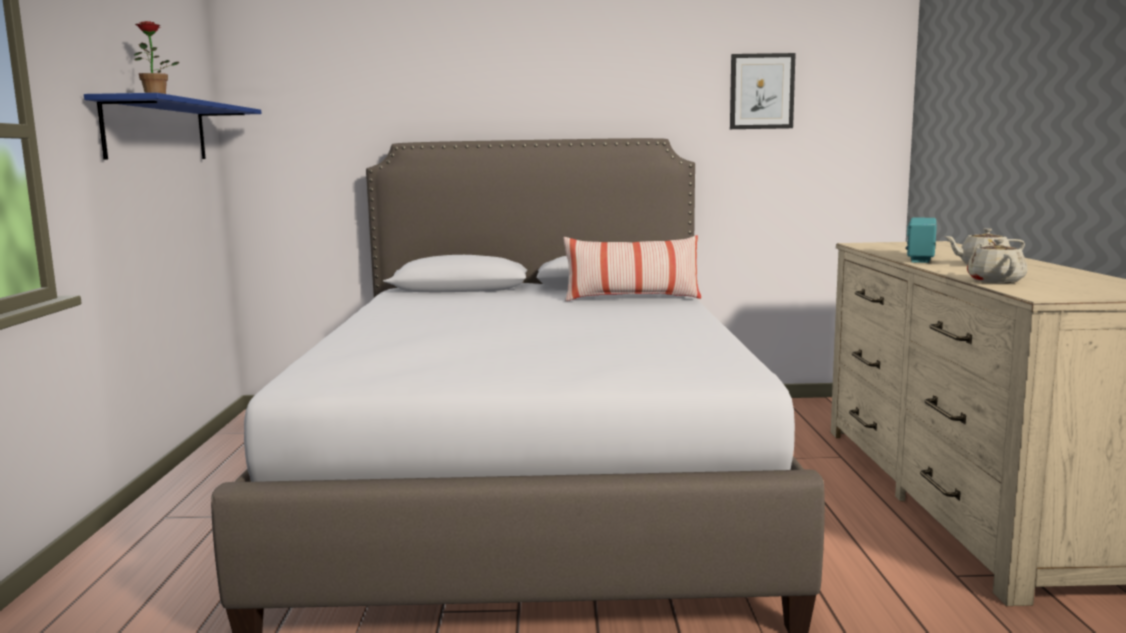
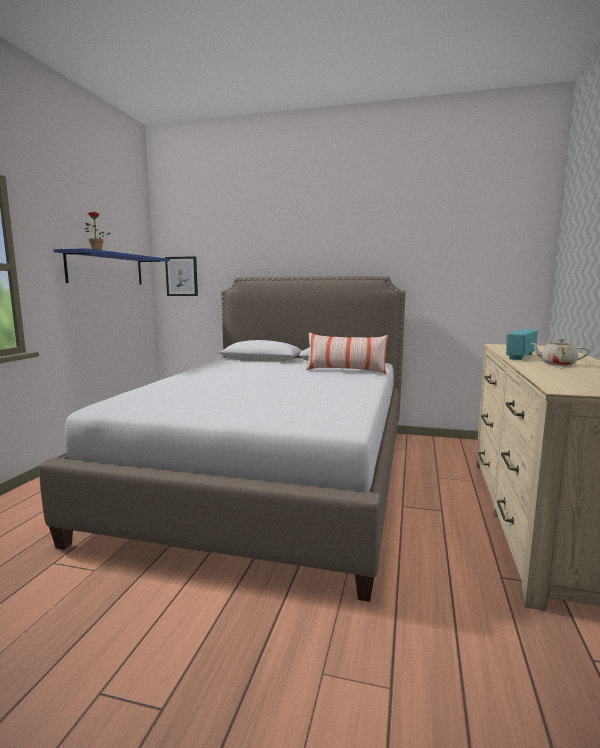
camera: 15 degrees right, 0 degrees up
(761, 91) = (451, 247): picture -> picture (181, 276)
(995, 281) = (545, 375): beige teapot -> none

